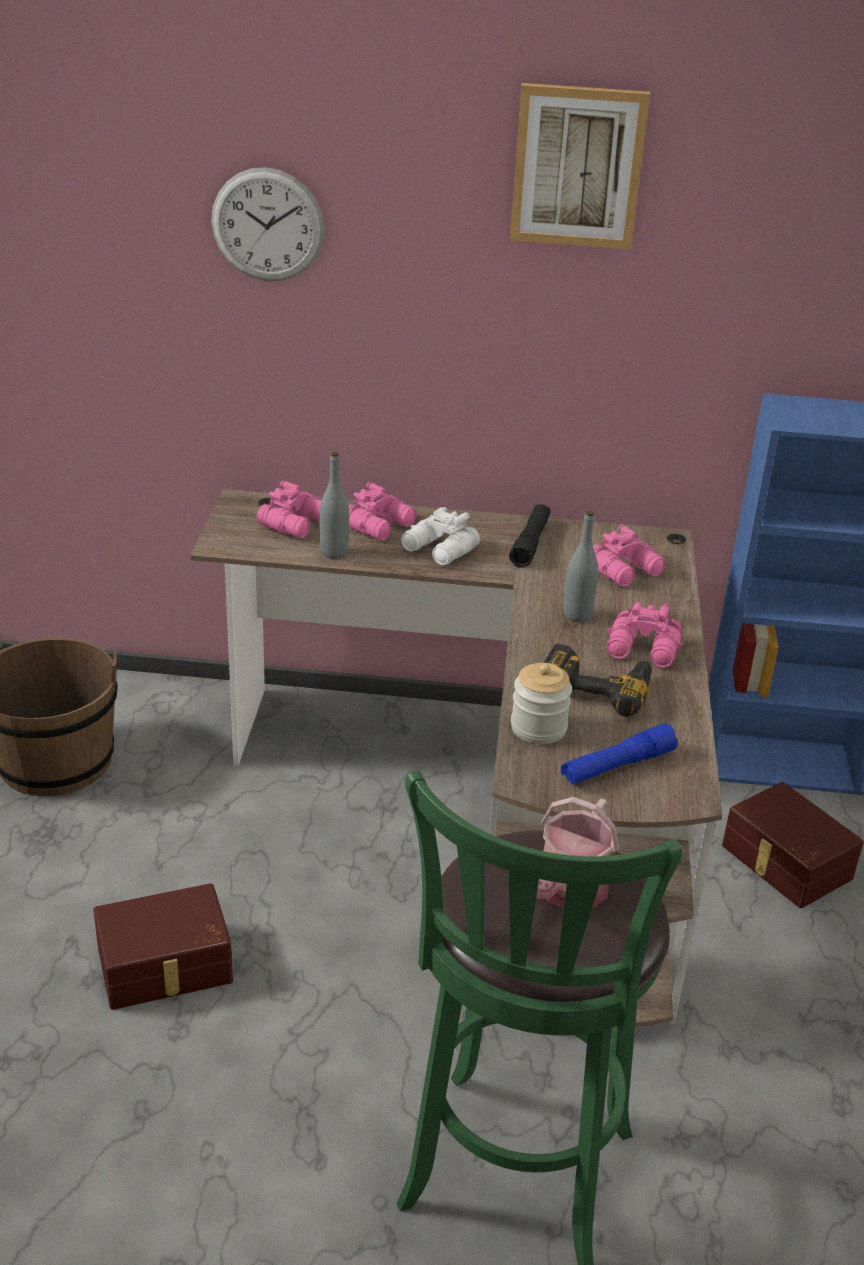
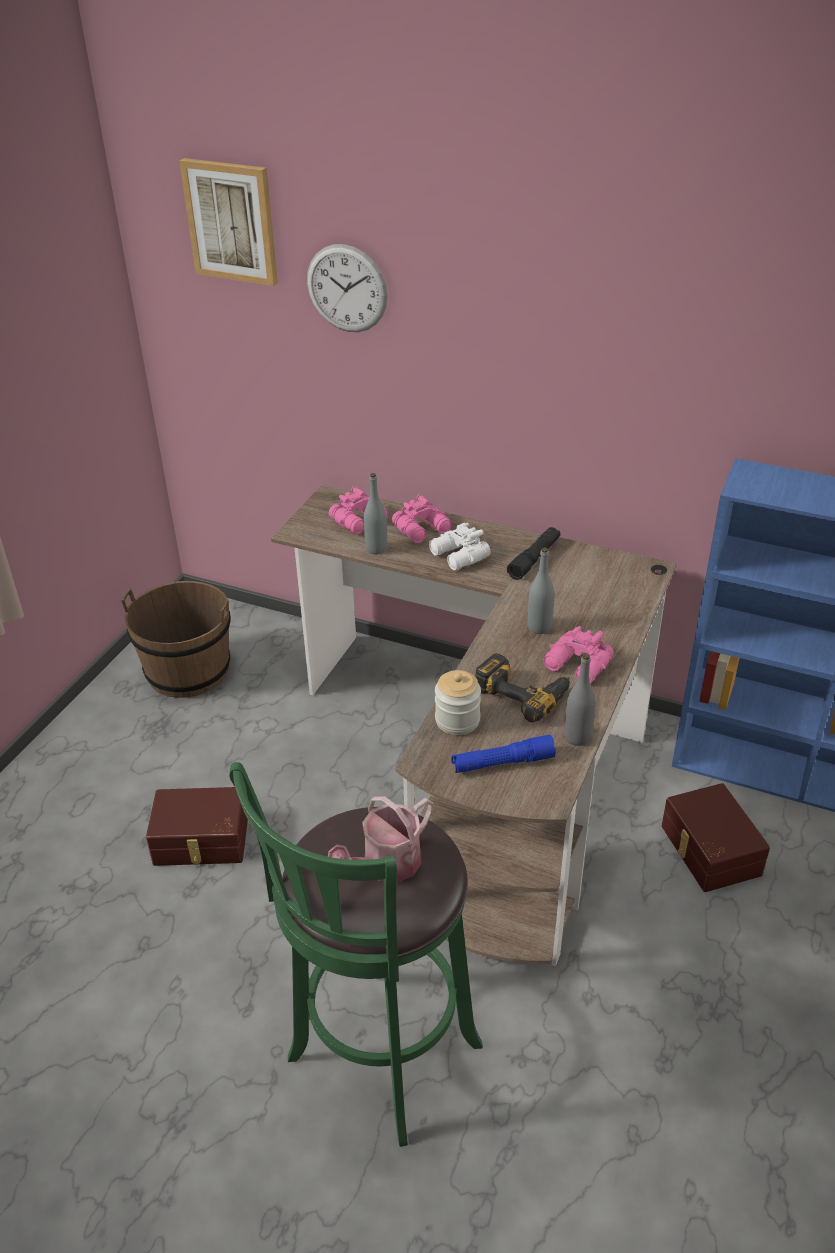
camera: 20 degrees right, 5 degrees up
(577, 166) = (580, 257): picture -> picture (231, 221)
(626, 570) = (600, 593): pink binoculars -> none
(686, 725) = (577, 737): none -> grey bottle

